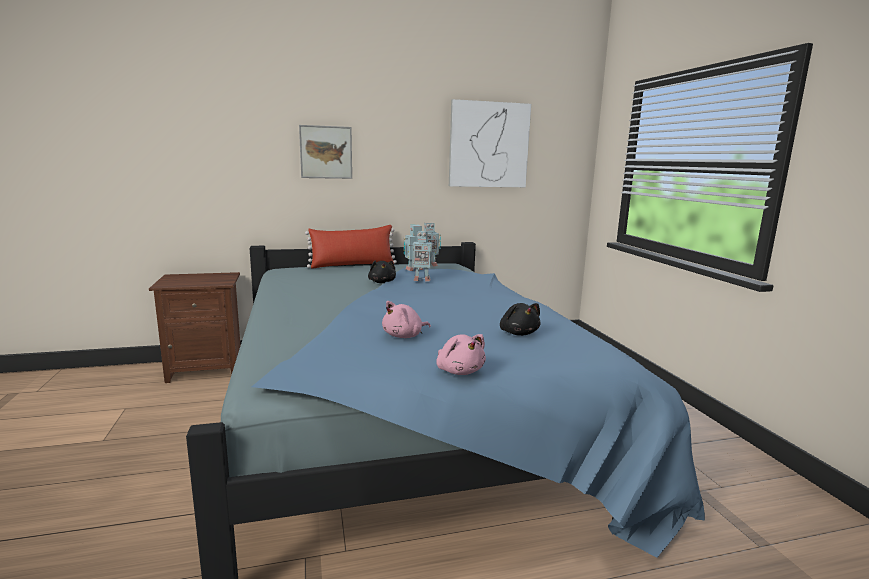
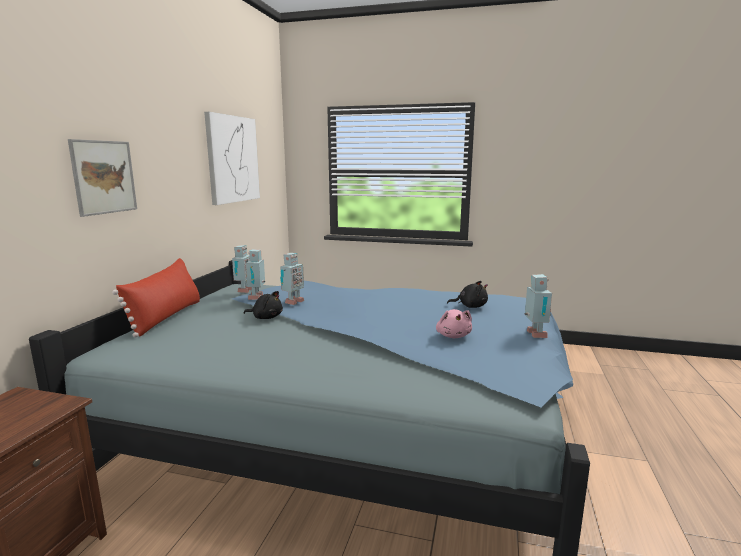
camera: 60 degrees left, 0 degrees up
(459, 371) = (534, 335): pink plush toy -> toy robot

